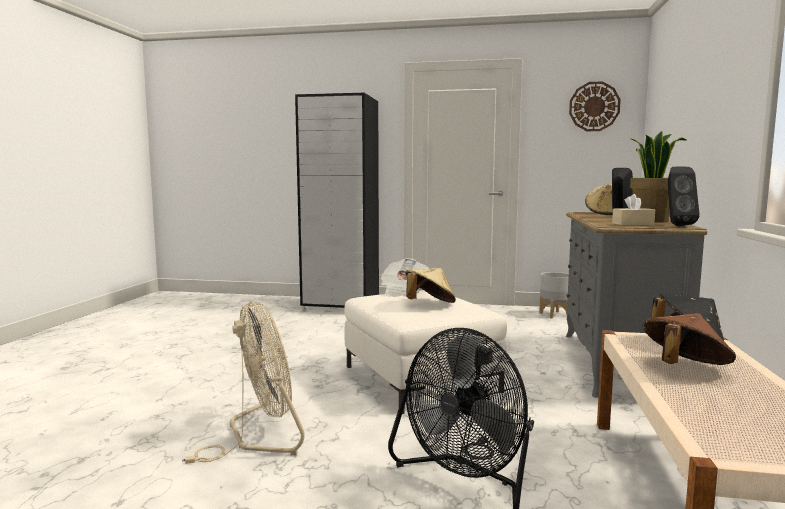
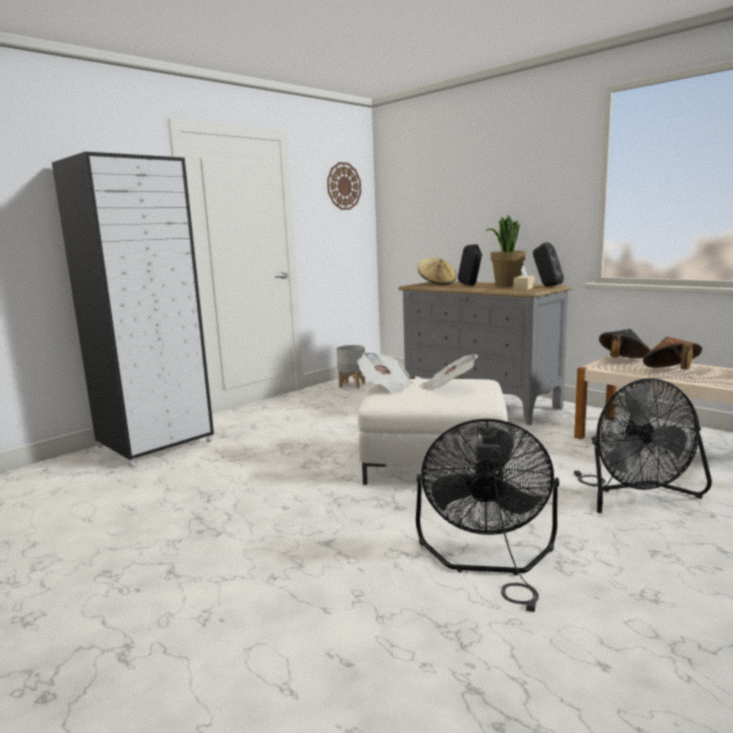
camera: 55 degrees left, 5 degrees up
(255, 434) = (491, 561): beige fan -> black fan
(429, 304) = (447, 387): beige hat -> newspaper

